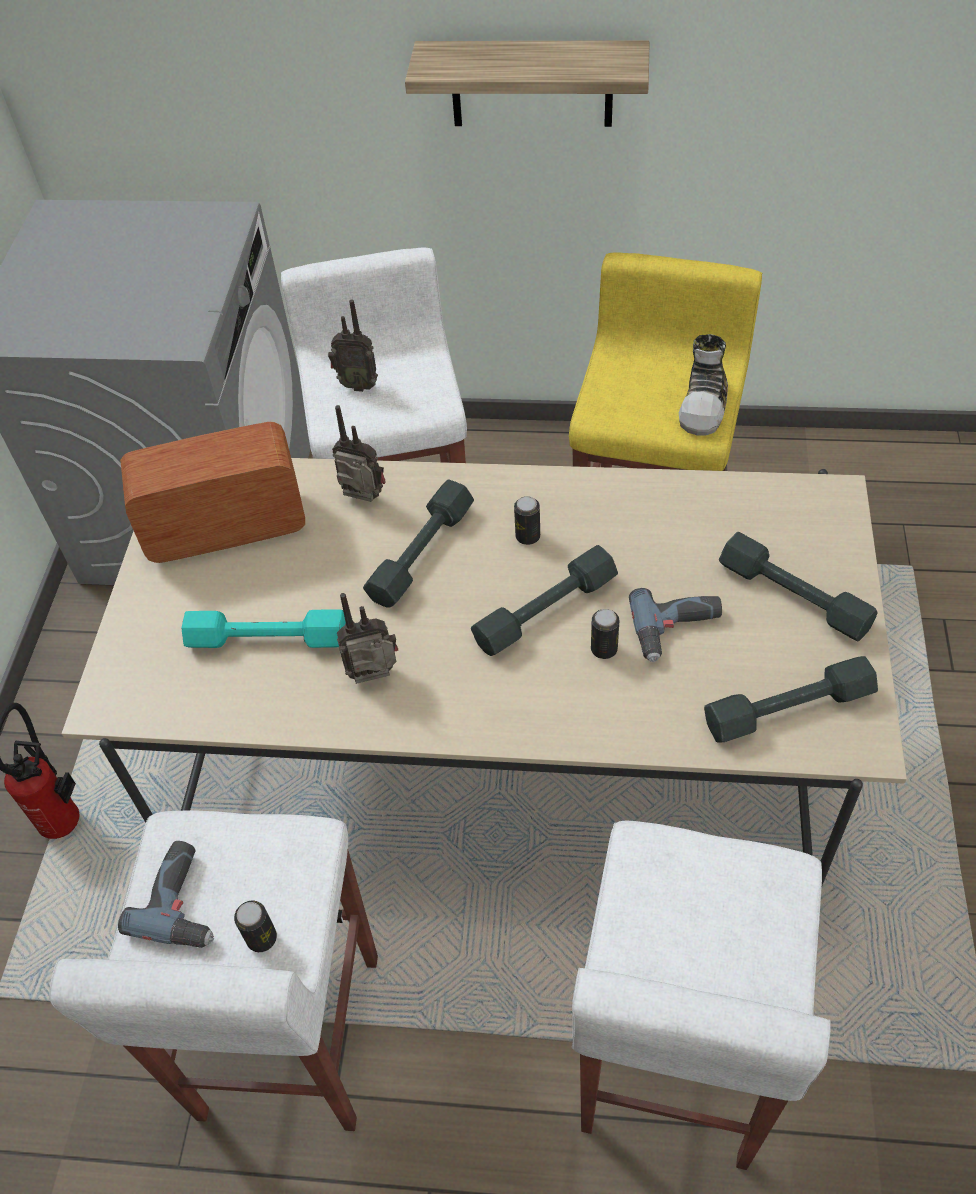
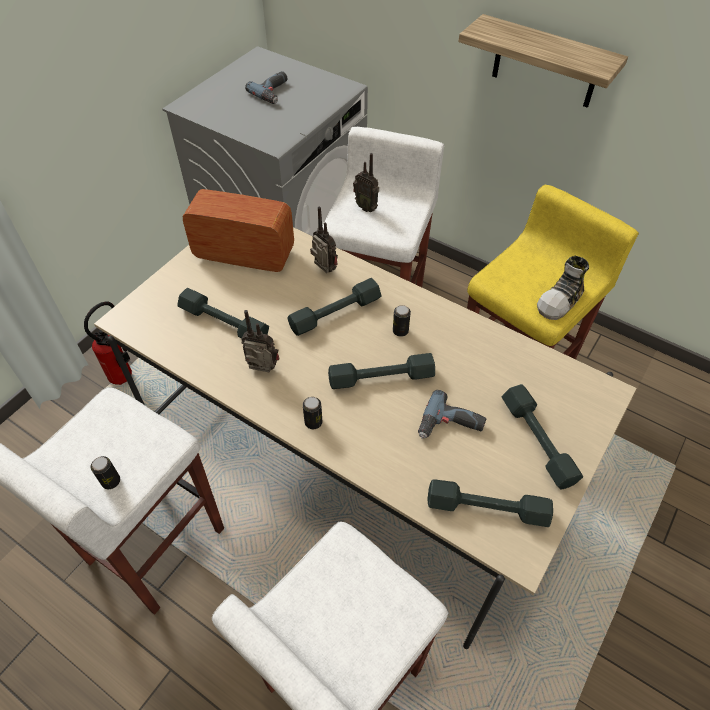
camera: 25 degrees right, 0 degrees up
(185, 900) = (90, 440): power drill -> power drill (274, 92)
(268, 639) = (224, 323): turquoise dumbbell -> grey dumbbell
(604, 649) = (399, 416): can -> can (313, 422)

